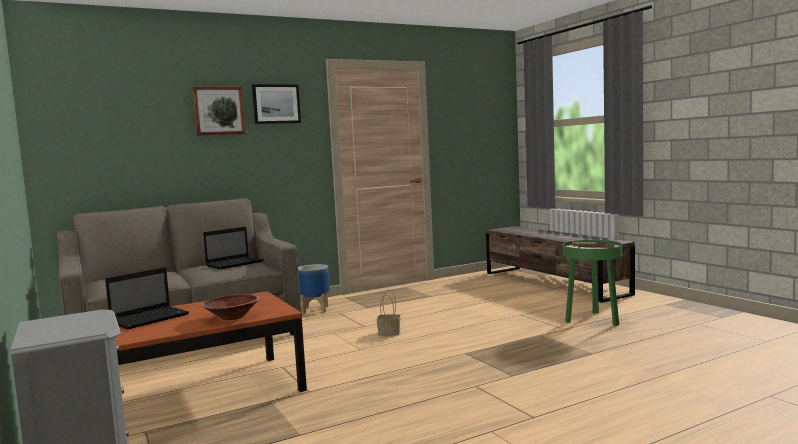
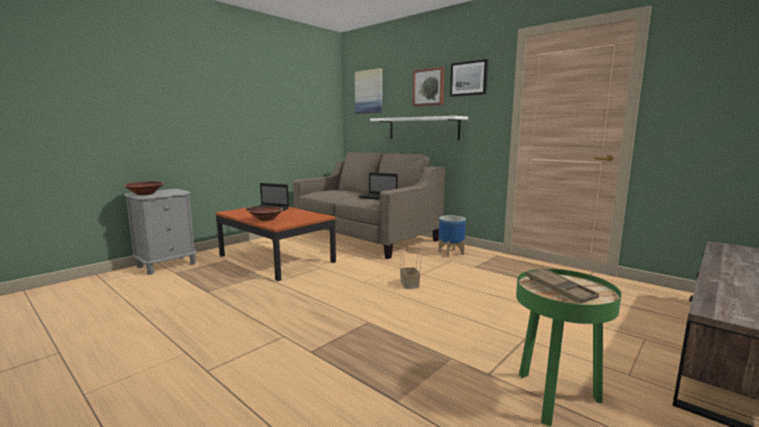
camera: 70 degrees right, 5 degrees up
(78, 331) = (145, 194): none -> brown bowl
(96, 111) = (369, 92): none -> picture
(215, 165) = (423, 128): none -> white shelf

